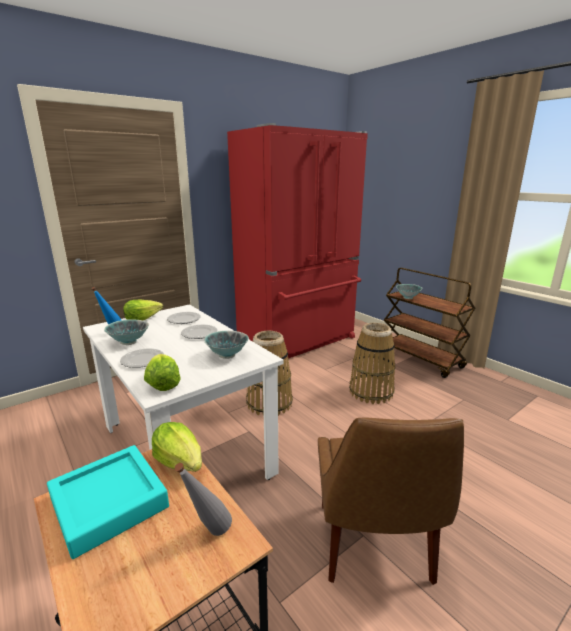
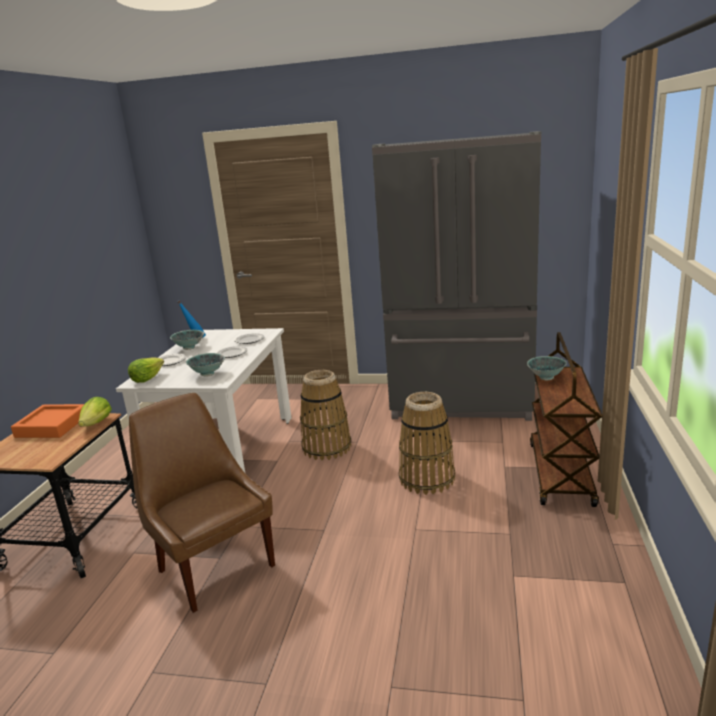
camera: 50 degrees right, 0 degrees up
(109, 502) = (52, 426): turquoise tray -> orange tray
(142, 319) = (231, 333): lettuce -> none
(208, 536) = (47, 454): grey bottle -> none
(299, 340) = (462, 403): red fridge -> grey fridge
(374, 545) = (214, 566): brown chair -> brown chair turned 90 degrees clockwise

